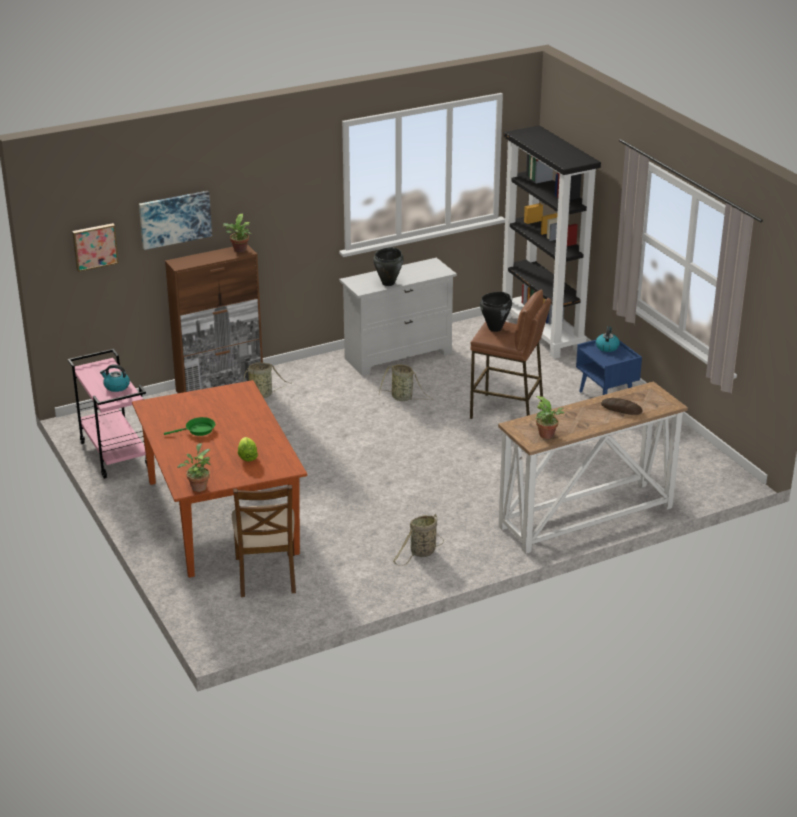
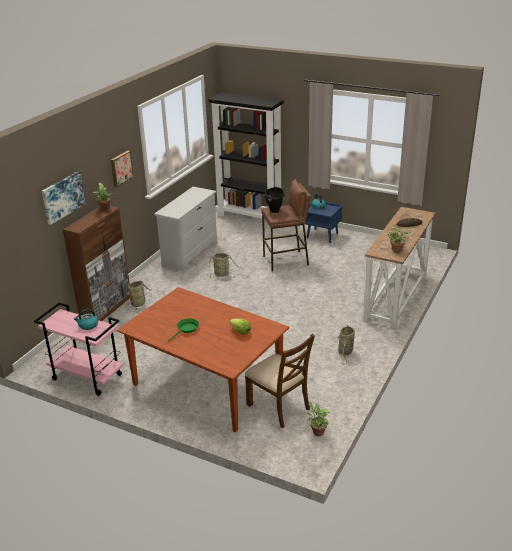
camera: 35 degrees left, 0 degrees up
(94, 246) = (20, 231): picture -> picture (121, 168)
(198, 486) = (236, 363): potted plant -> potted plant (317, 432)
(388, 283) = (186, 207): black cooking pot -> none

